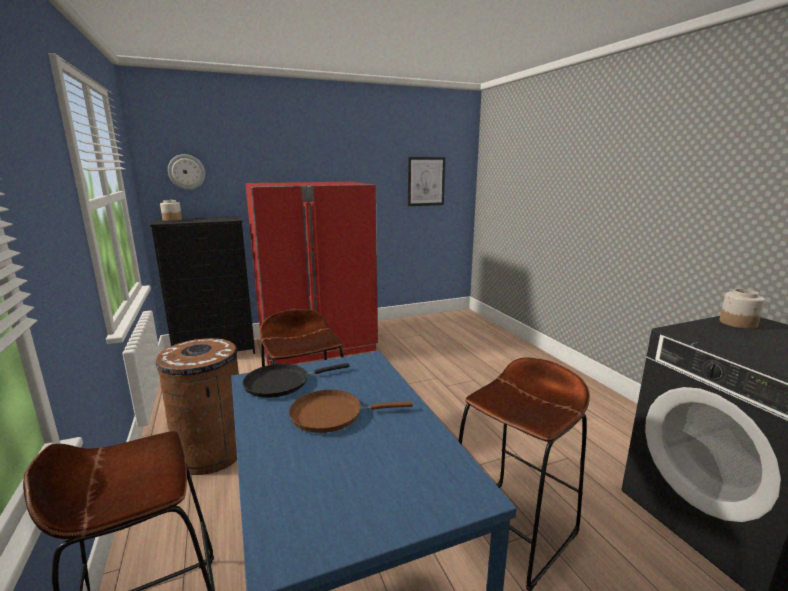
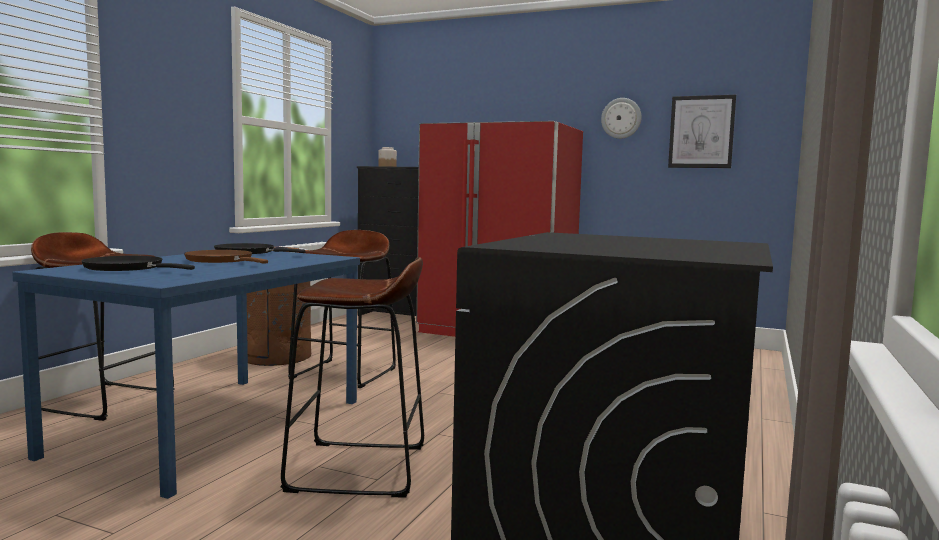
camera: 45 degrees right, 10 degrees down
(186, 172) = (413, 121): wall clock -> wall clock (621, 118)
(333, 488) = (128, 268): none -> black frying pan
(738, 323) = (685, 241): jar -> none

